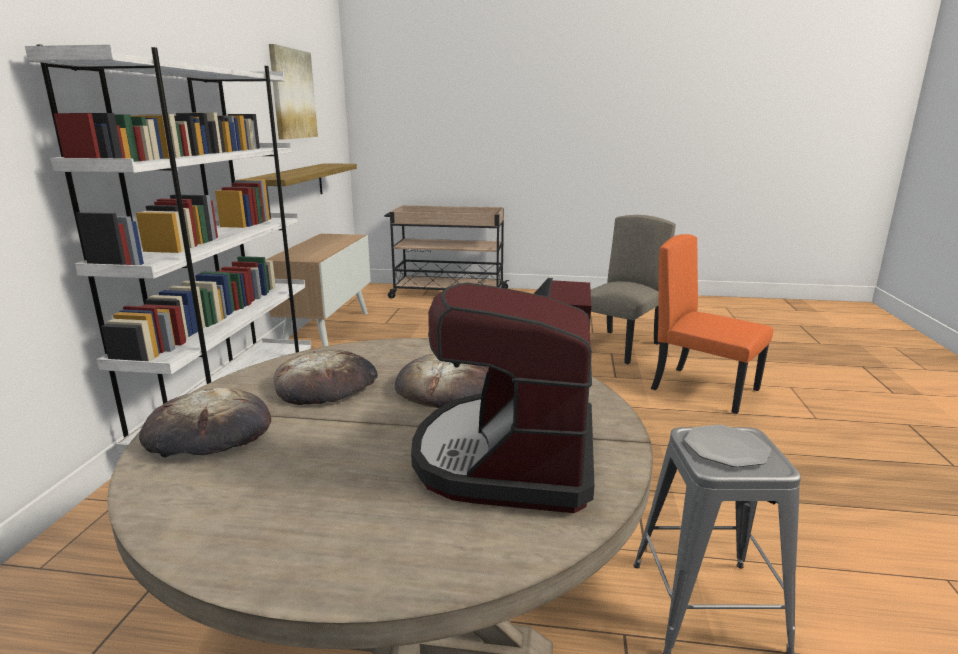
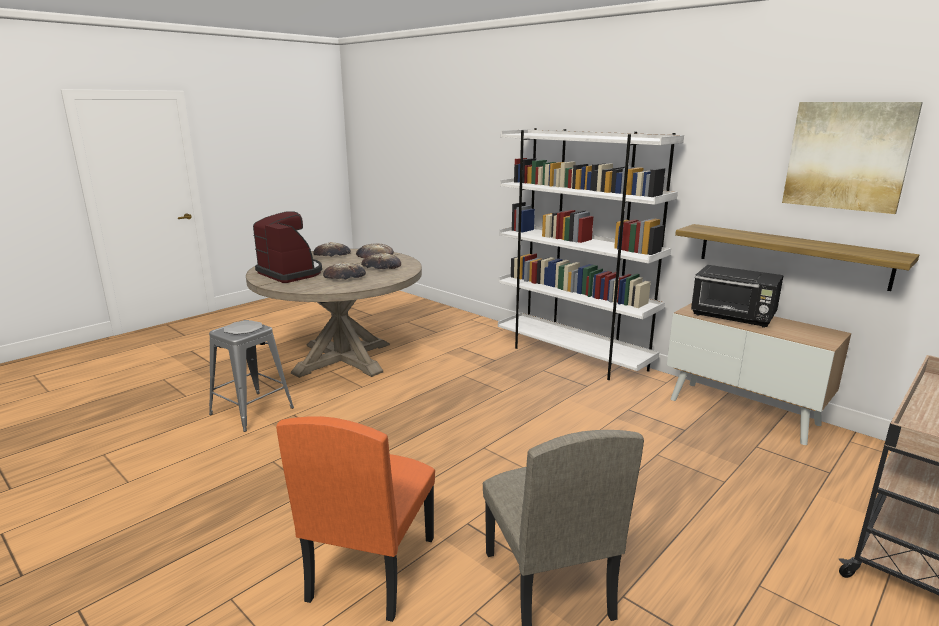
camera: 125 degrees right, 0 degrees up
(236, 505) = (332, 254): none -> bread
(314, 250) = (733, 317): none -> black microwave
(705, 389) = (371, 568): orange chair -> orange chair turned 120 degrees clockwise

